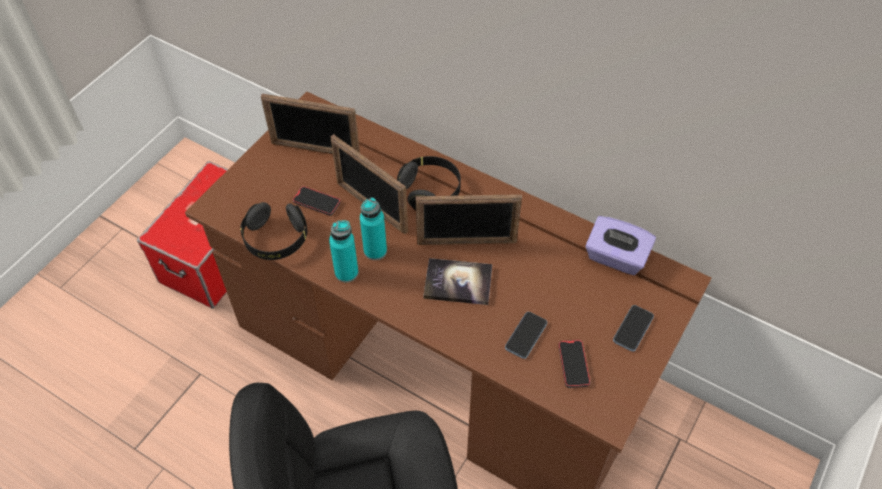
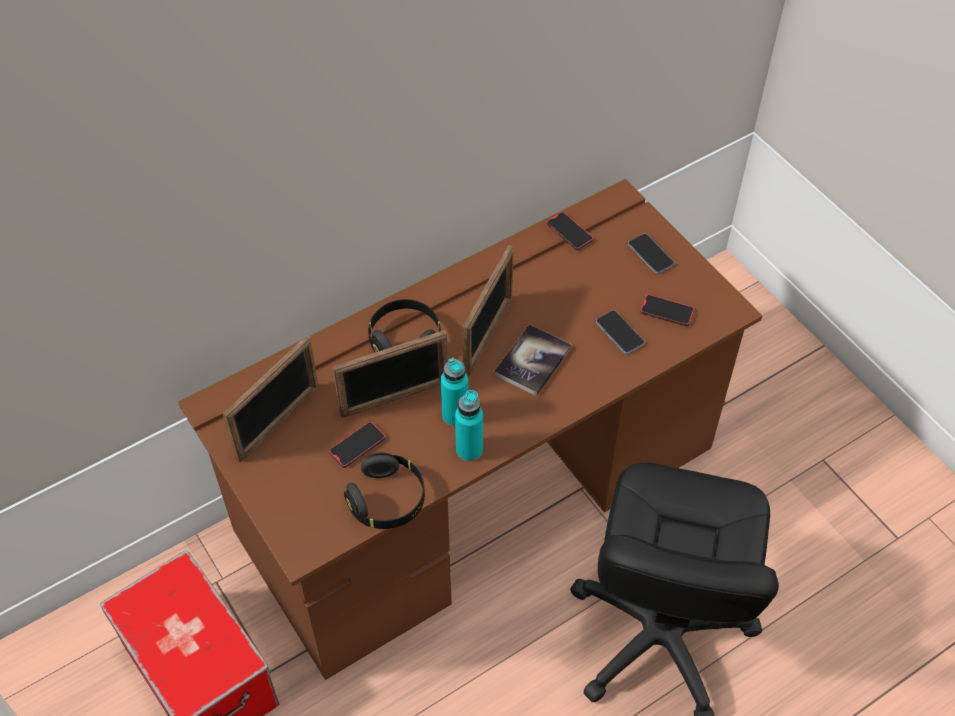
camera: 65 degrees left, 0 degrees up
(615, 258) = (569, 232): purple tissue box -> phone

